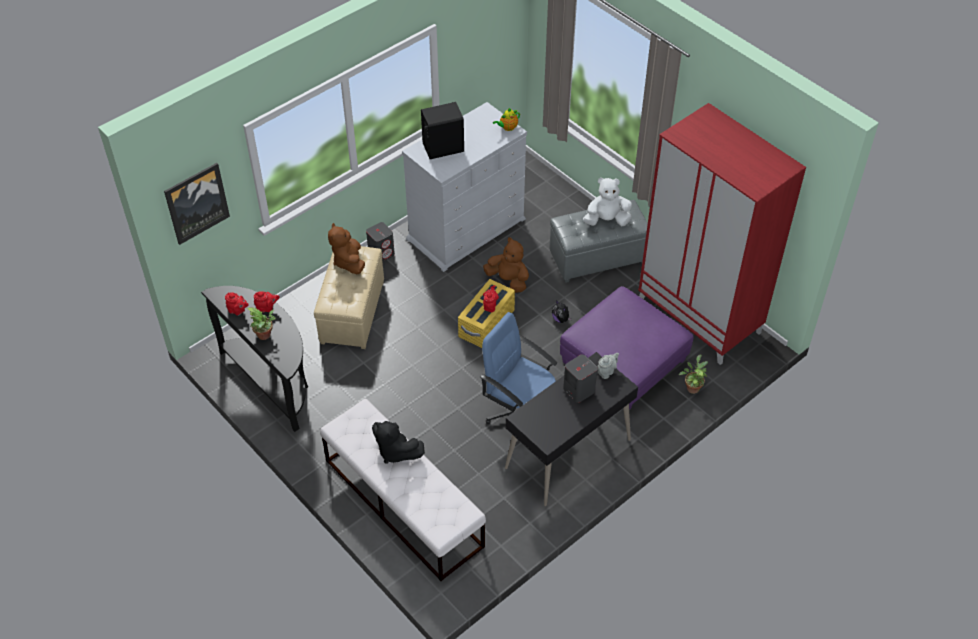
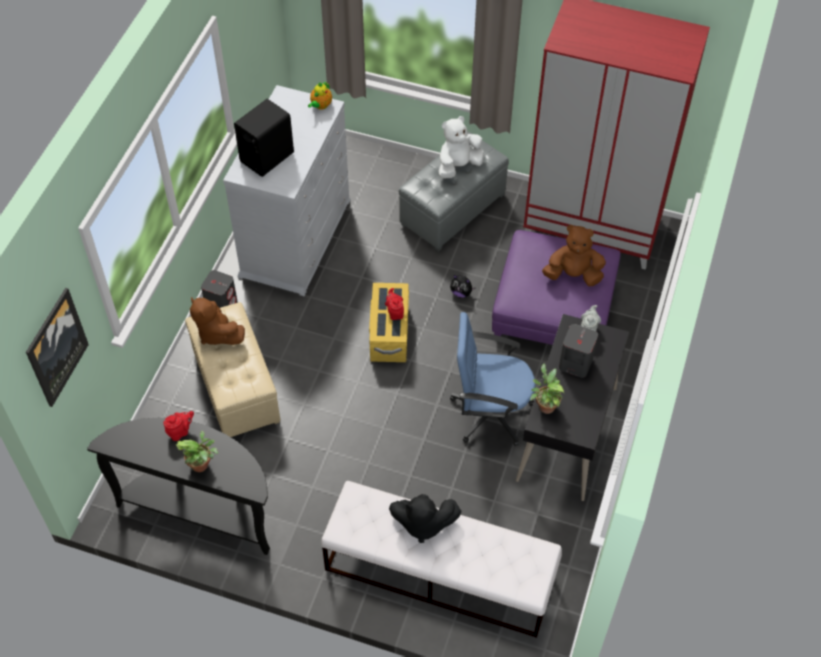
camera: 30 degrees left, 5 degrees up
(238, 311) = (148, 451): red teapot -> none
(508, 280) = (379, 275): brown plush toy -> brown plush toy (573, 275)
(692, 387) = (635, 305): potted plant -> potted plant (545, 405)

